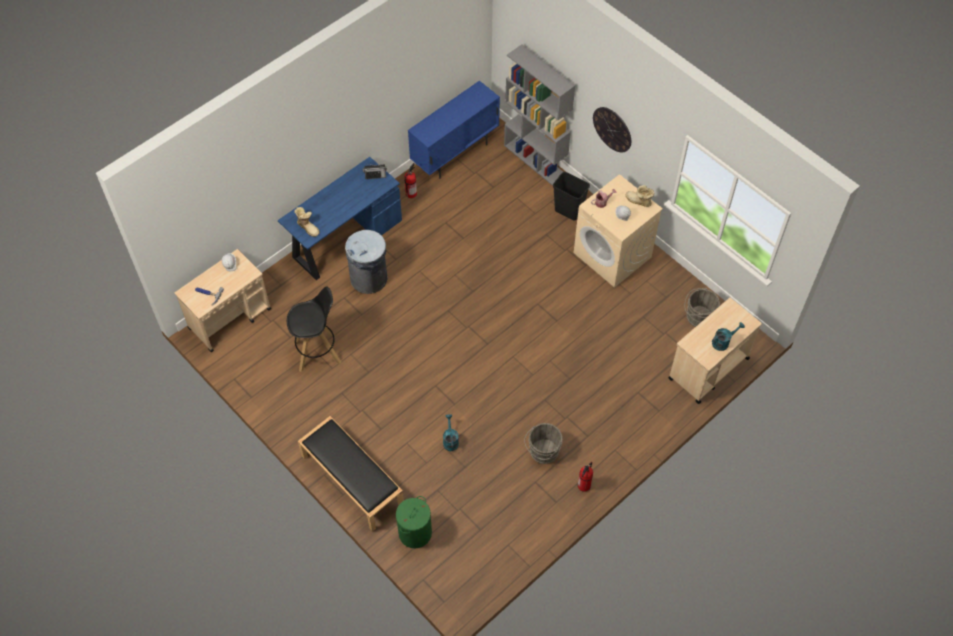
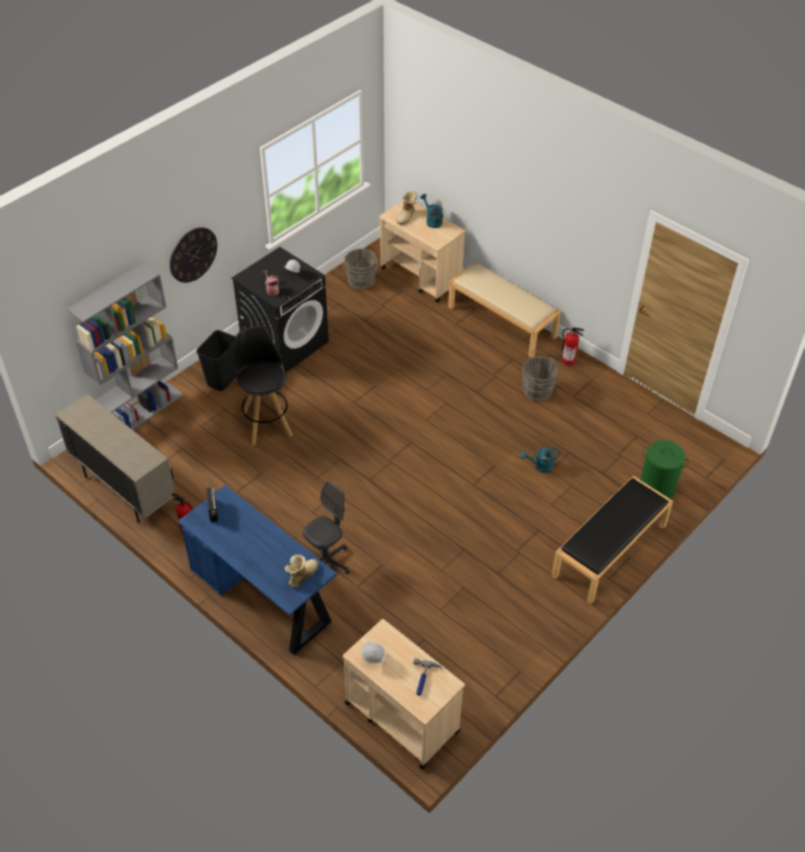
camera: 95 degrees left, 10 degrees down
(318, 352) = (443, 605): black stool -> black stool (266, 423)
(369, 279) = (326, 562): grey trash can -> grey office chair
(455, 154) = (125, 489): blue cabinet -> beige cabinet
(613, 255) = (285, 343): beige washing machine -> black washing machine
(638, 202) = (271, 263): boot -> boot (407, 217)
(640, 433) = (502, 322): none -> beige bench

